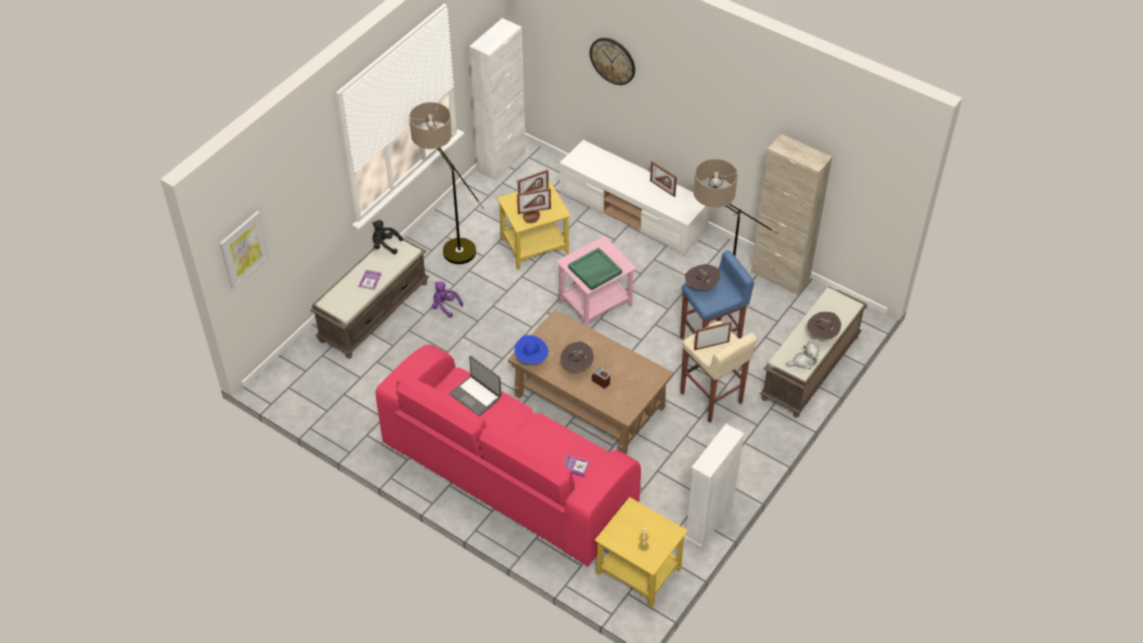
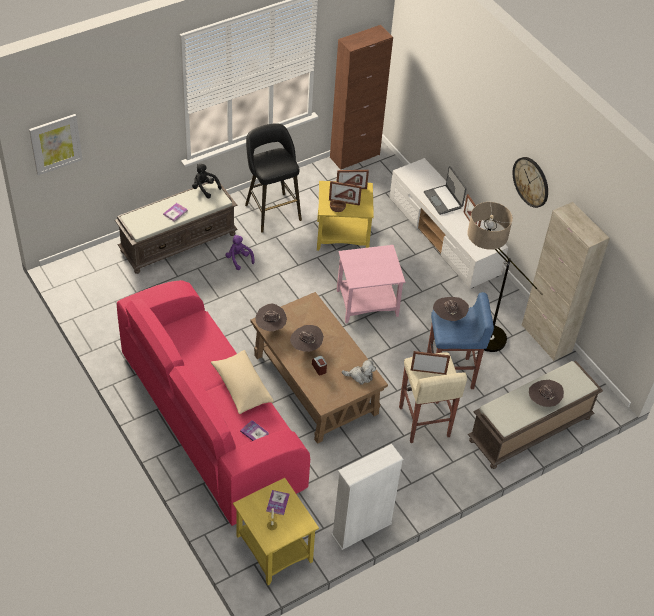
camera: 20 degrees right, 0 degrees up
(449, 245) = (271, 210): floor lamp -> black stool
(476, 395) = (206, 340): laptop -> laptop (443, 200)
(501, 161) = (355, 156): white cabinet -> brown cabinet
(531, 359) = (270, 326): blue hat -> brown hat
(538, 428) = (242, 387): none -> beige pillow
(595, 271) = (367, 271): green tray -> none
(613, 60) = (458, 90): wall clock -> wall clock (531, 181)
(636, 523) = (277, 503): none -> book
(803, 361) = (512, 419): plush toy -> plush toy (360, 376)

